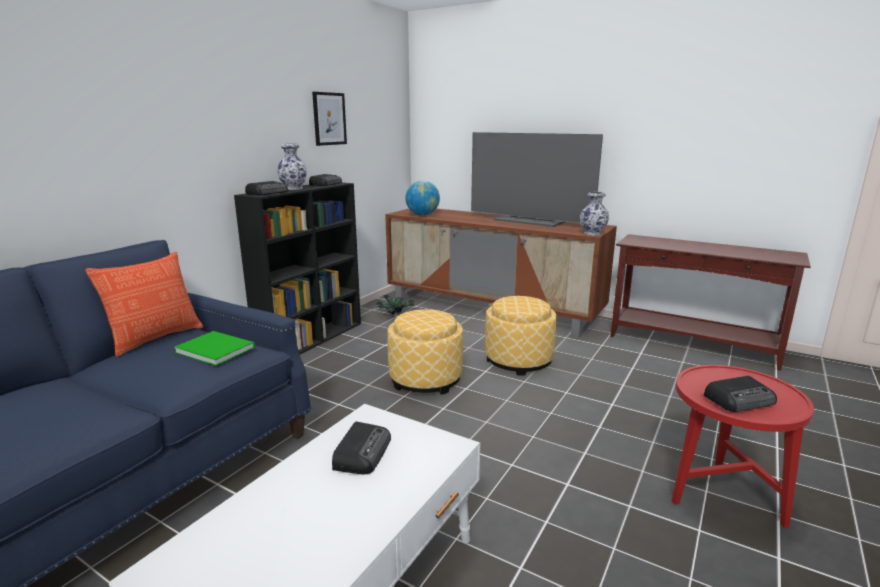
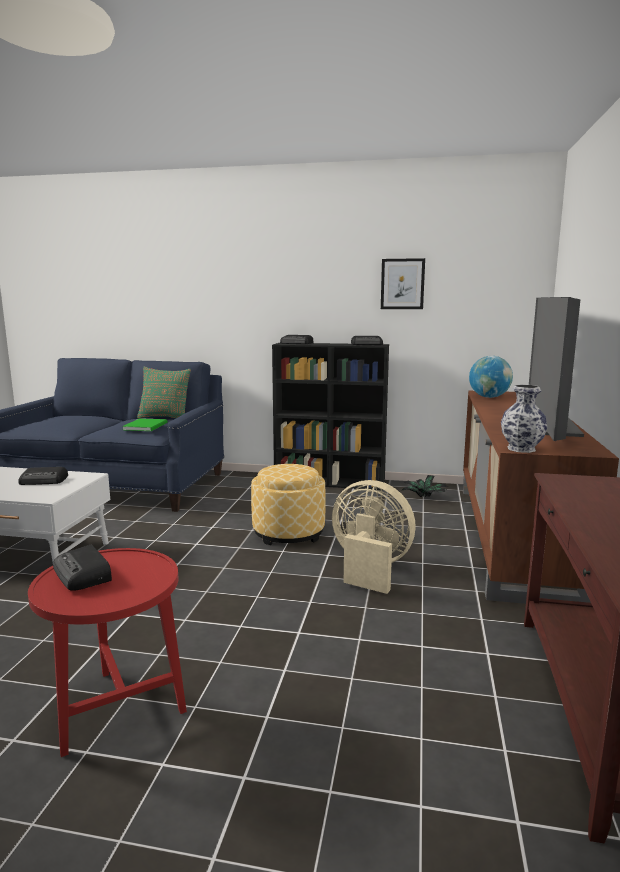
camera: 70 degrees right, 5 degrees down
(156, 339) = (165, 418): orange pillow -> green pillow
(294, 188) = (328, 343): vase -> none
(518, 360) = (369, 568): ottoman -> beige fan

